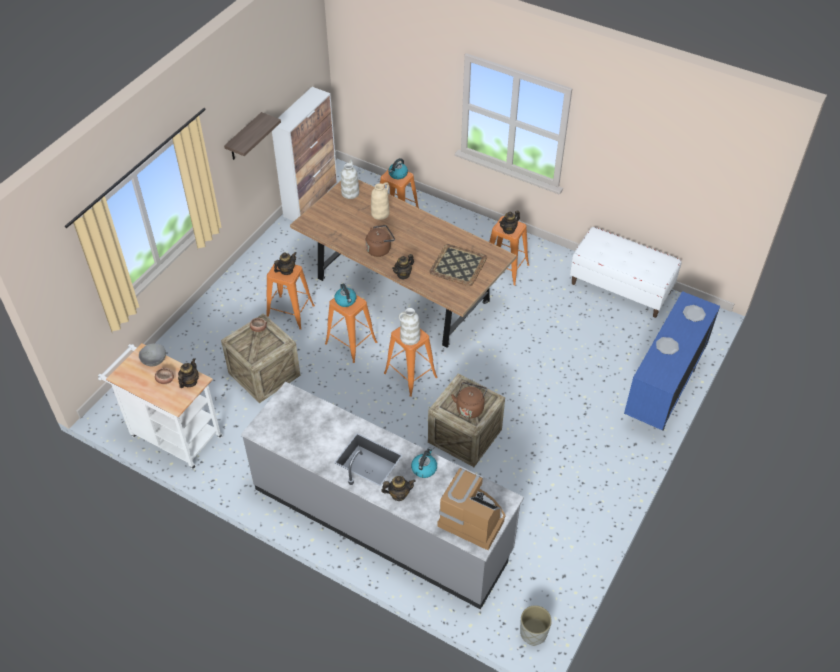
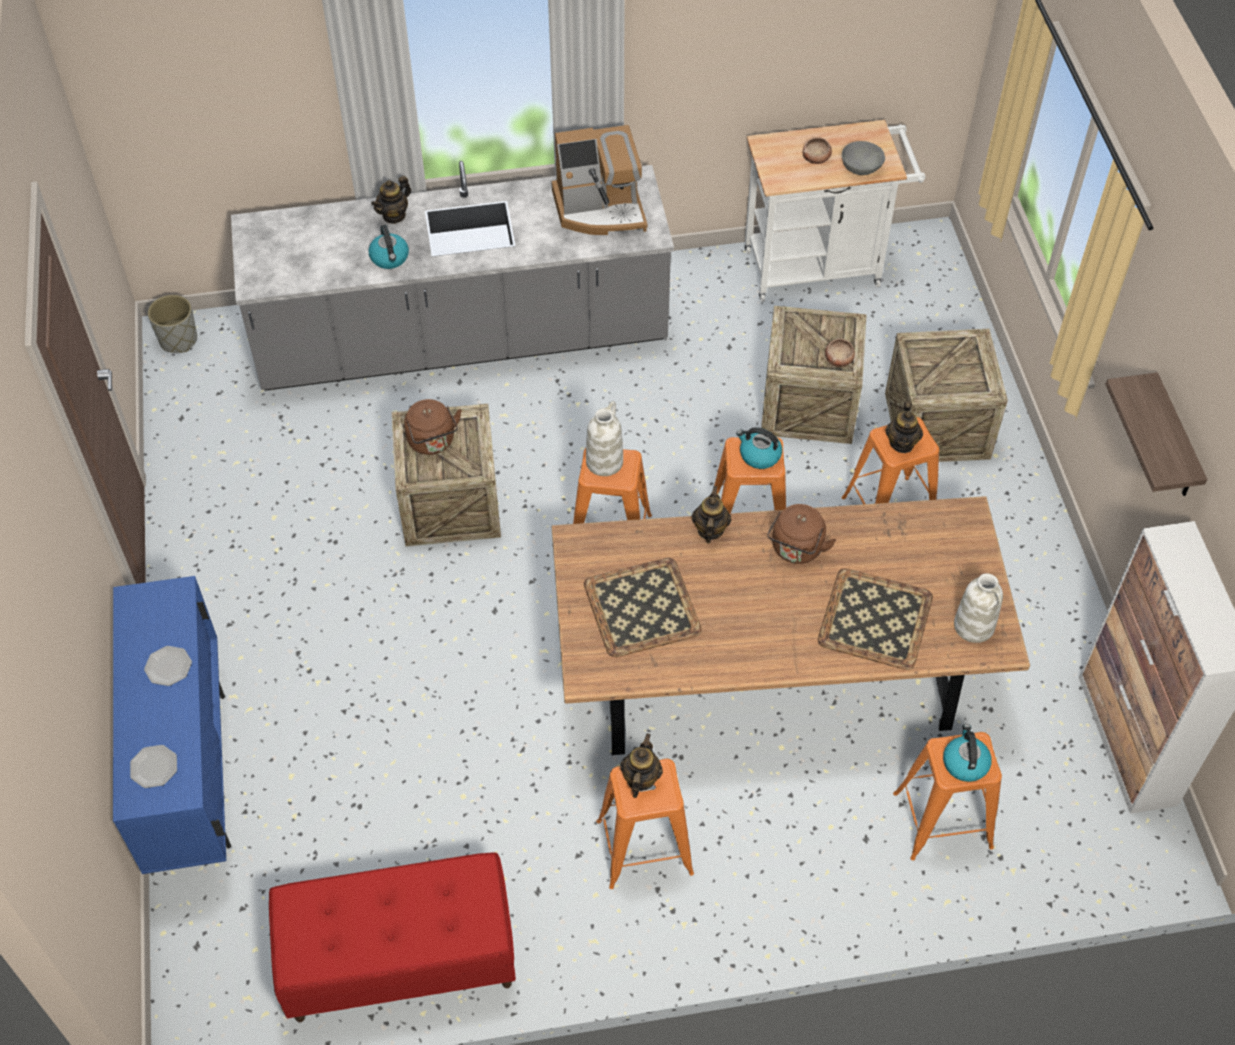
camera: 140 degrees right, 5 degrees up
(189, 382) = (784, 173): teapot -> none
(226, 330) = (937, 425): none -> crate
(380, 213) = (876, 620): beige vase -> tray
(472, 518) = (281, 243): coffee machine -> coffee machine (600, 209)
(621, 288) = (399, 961): white bench -> red bench

